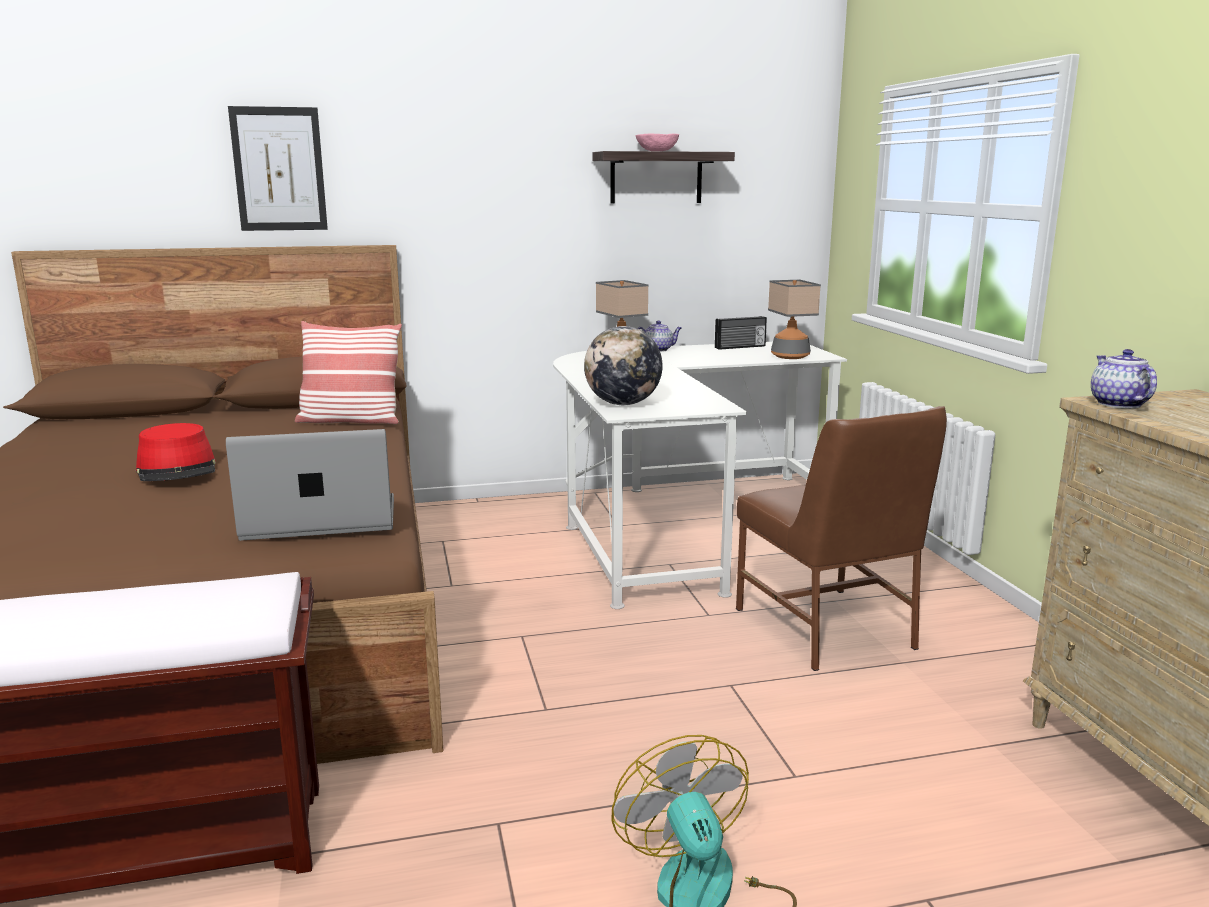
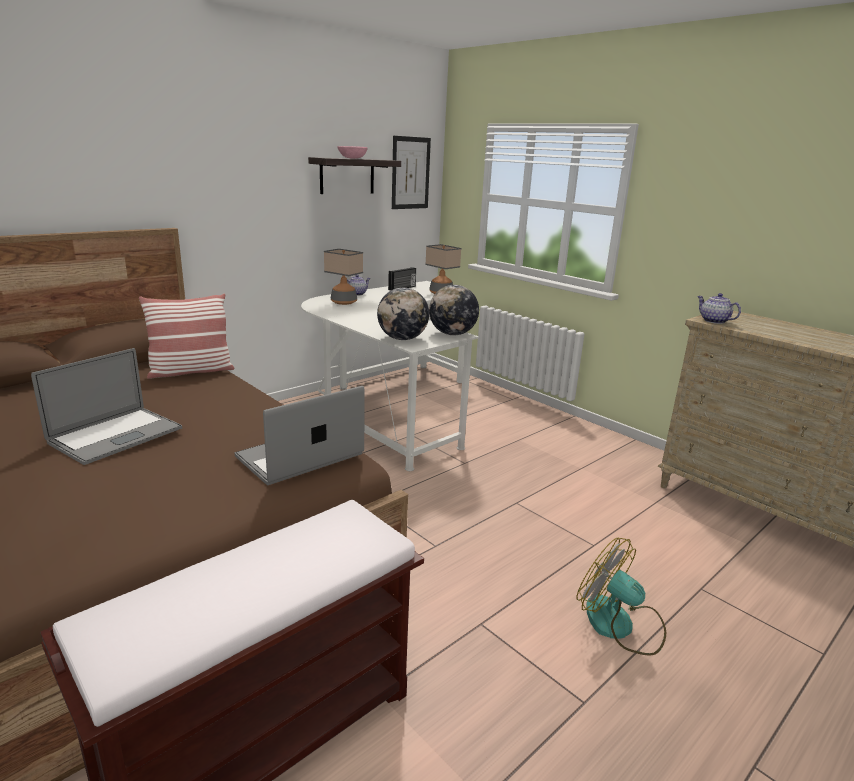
camera: 30 degrees left, 5 degrees up
(177, 469) = (116, 435): red hat -> laptop
(279, 169) = (73, 166): picture -> picture (410, 173)
(709, 405) = (452, 334): none -> globe
(827, 629) = (530, 457): brown chair -> none

